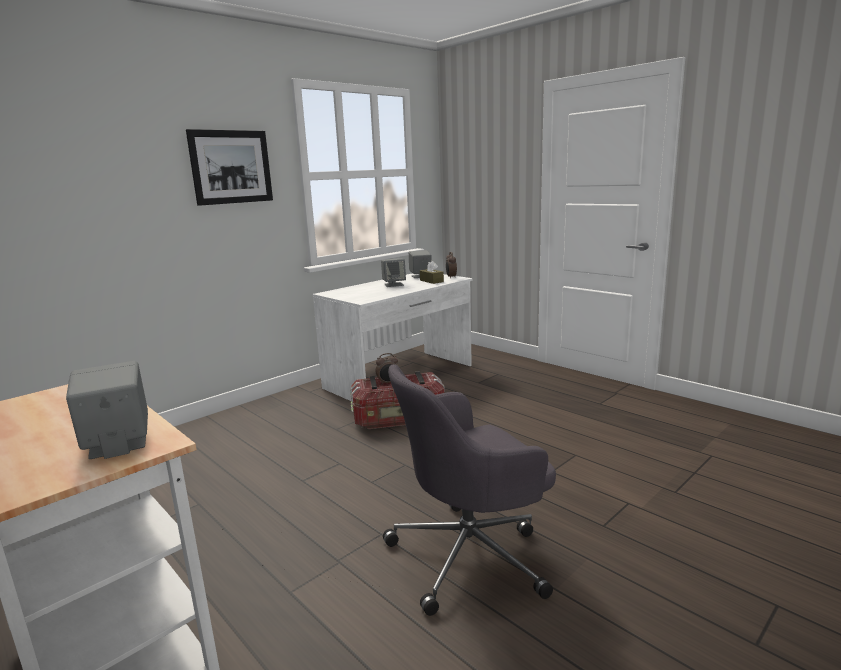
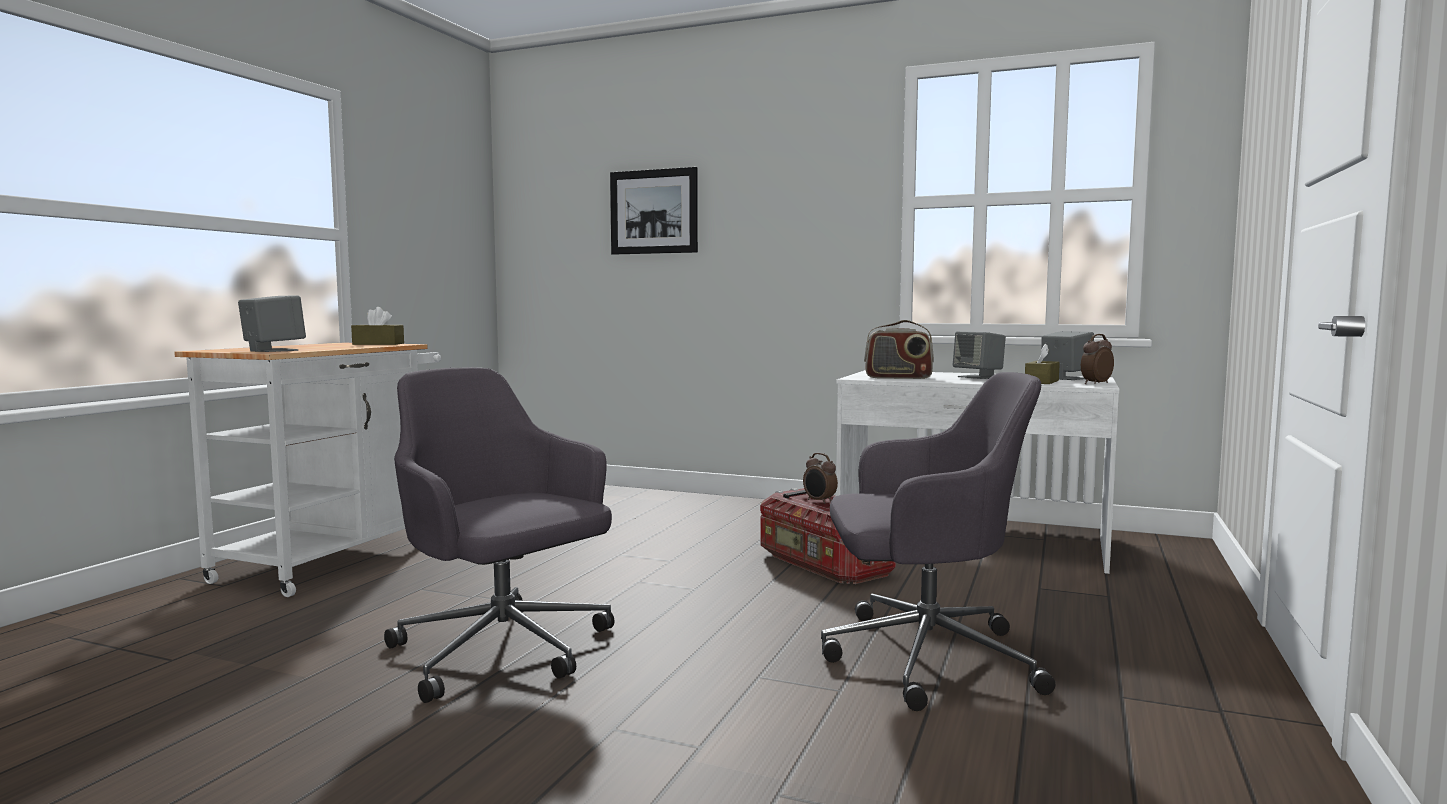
camera: 65 degrees right, 10 degrees down
(58, 395) = (378, 344): none -> brown tissue box
(231, 167) = (800, 192): picture -> picture (653, 212)
(373, 295) = (898, 377): none -> radio
(547, 427) = (923, 658): none -> grey office chair

